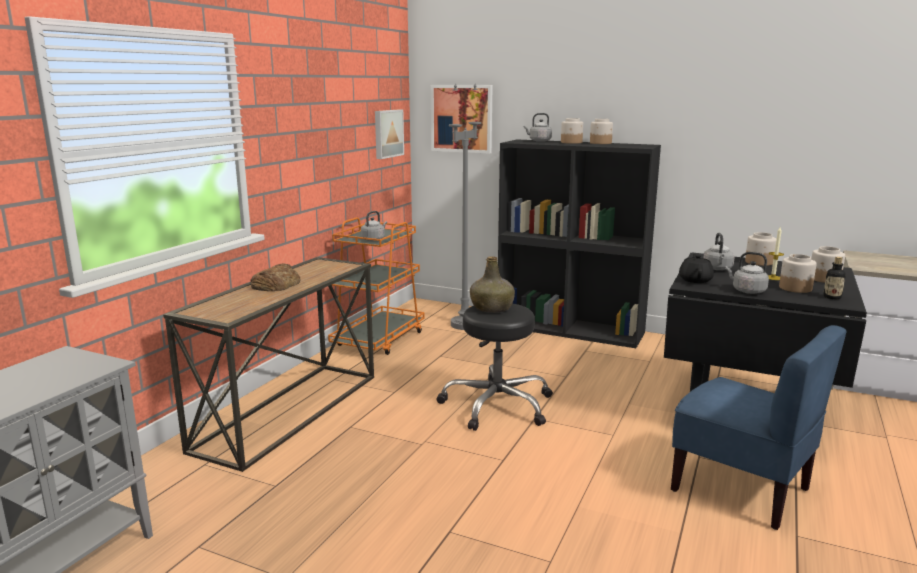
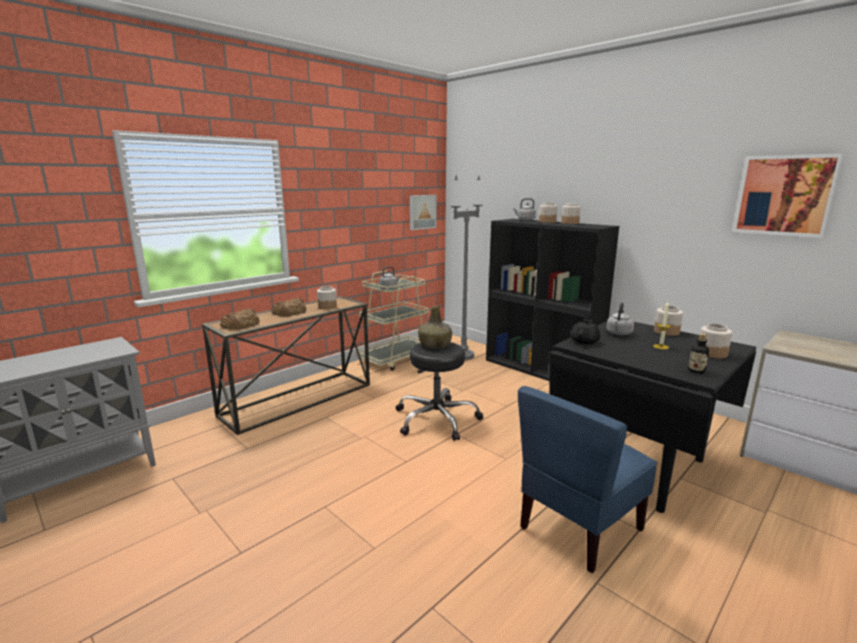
camera: 20 degrees right, 0 degrees up
(229, 308) = (241, 324): none -> bread
(379, 339) = (395, 359): orange cart -> beige cart
(462, 118) = (477, 202): picture -> picture (784, 195)
(741, 489) = (579, 528): blue chair -> blue chair turned 75 degrees clockwise
(747, 291) = (619, 355): grey kettle -> none
(795, 288) = (669, 358): jar -> jar (327, 306)

